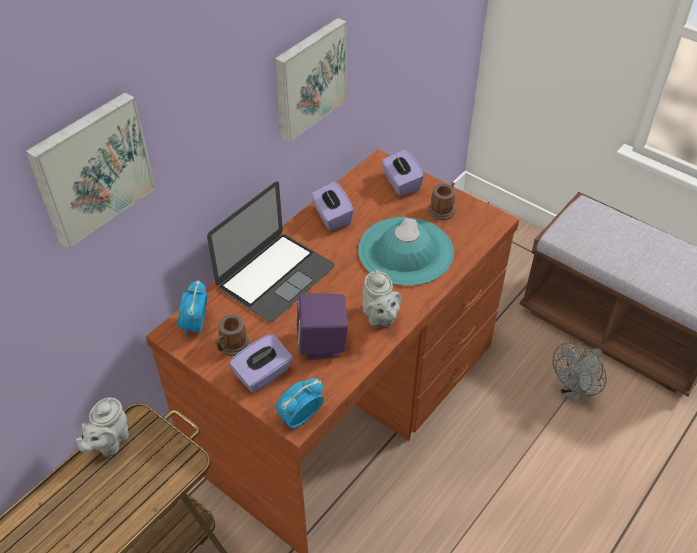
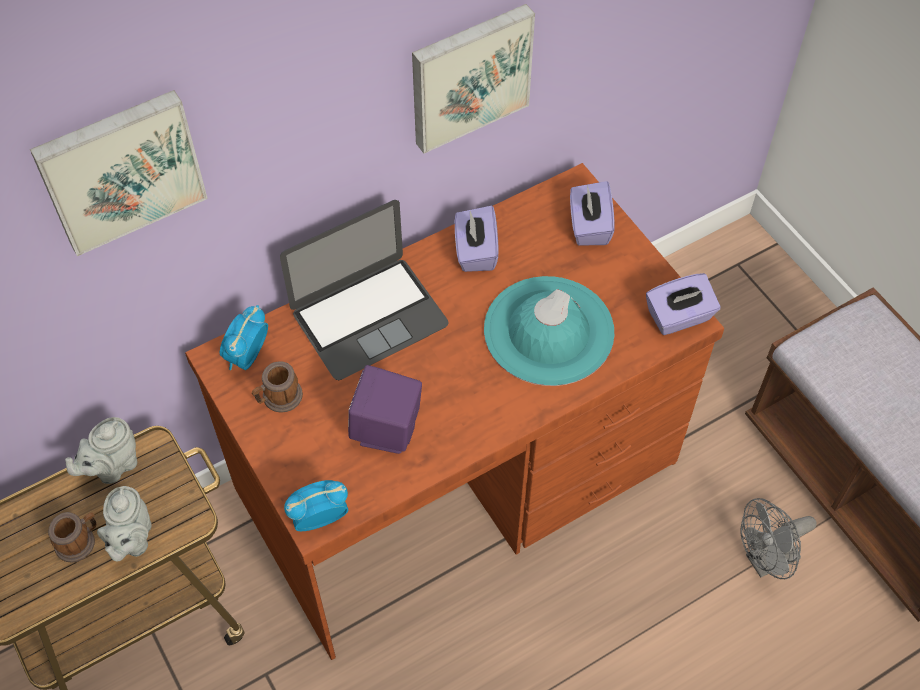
camera: 20 degrees right, 10 degrees up
(263, 374) = (300, 448): purple tissue box -> purple tissue box (679, 317)
(379, 317) = (473, 416): grey teapot -> grey teapot (132, 539)
(443, 209) = (627, 282): mug -> mug (79, 541)

